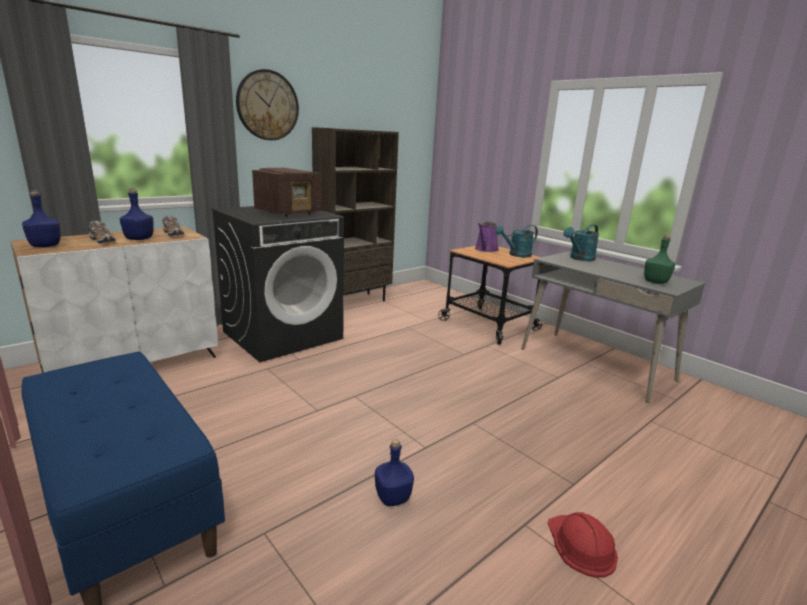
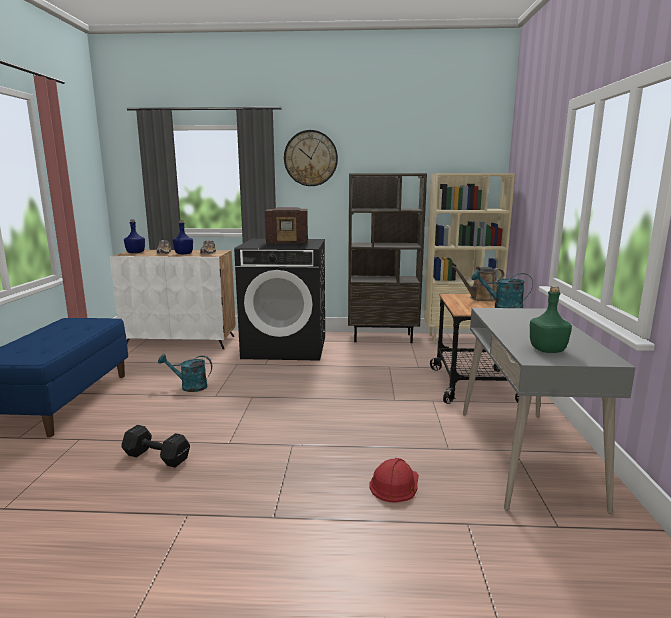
camera: 45 degrees right, 5 degrees down
(392, 497) = (156, 457): blue bottle -> black dumbbell
(411, 289) = (460, 339): none -> beige bookcase
(485, 250) = (481, 298): purple watering can -> brown watering can
(579, 258) = (532, 316): turquoise watering can -> turquoise watering can (189, 387)
(580, 545) = (192, 547): red hard hat -> red hard hat (395, 484)

